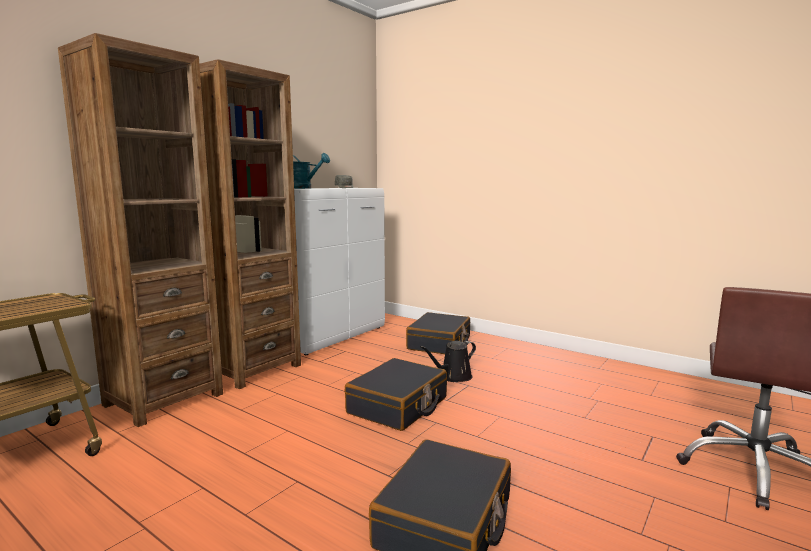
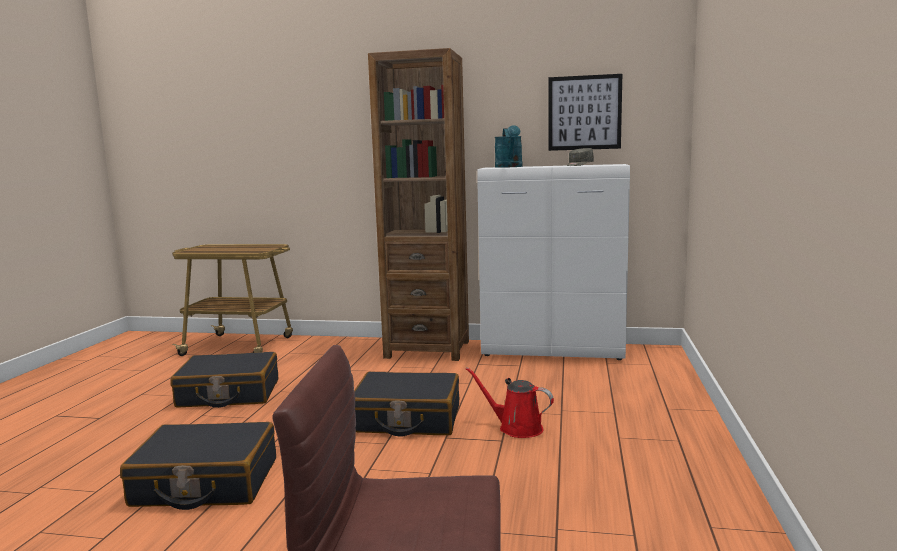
camera: 65 degrees right, 0 degrees up
(163, 399) = (344, 346): brown bookcase -> none
(327, 147) = (584, 113): none -> picture
(439, 343) = (621, 399): black suitcase -> black suitcase (228, 394)
(453, 377) = (516, 428): black watering can -> red watering can

